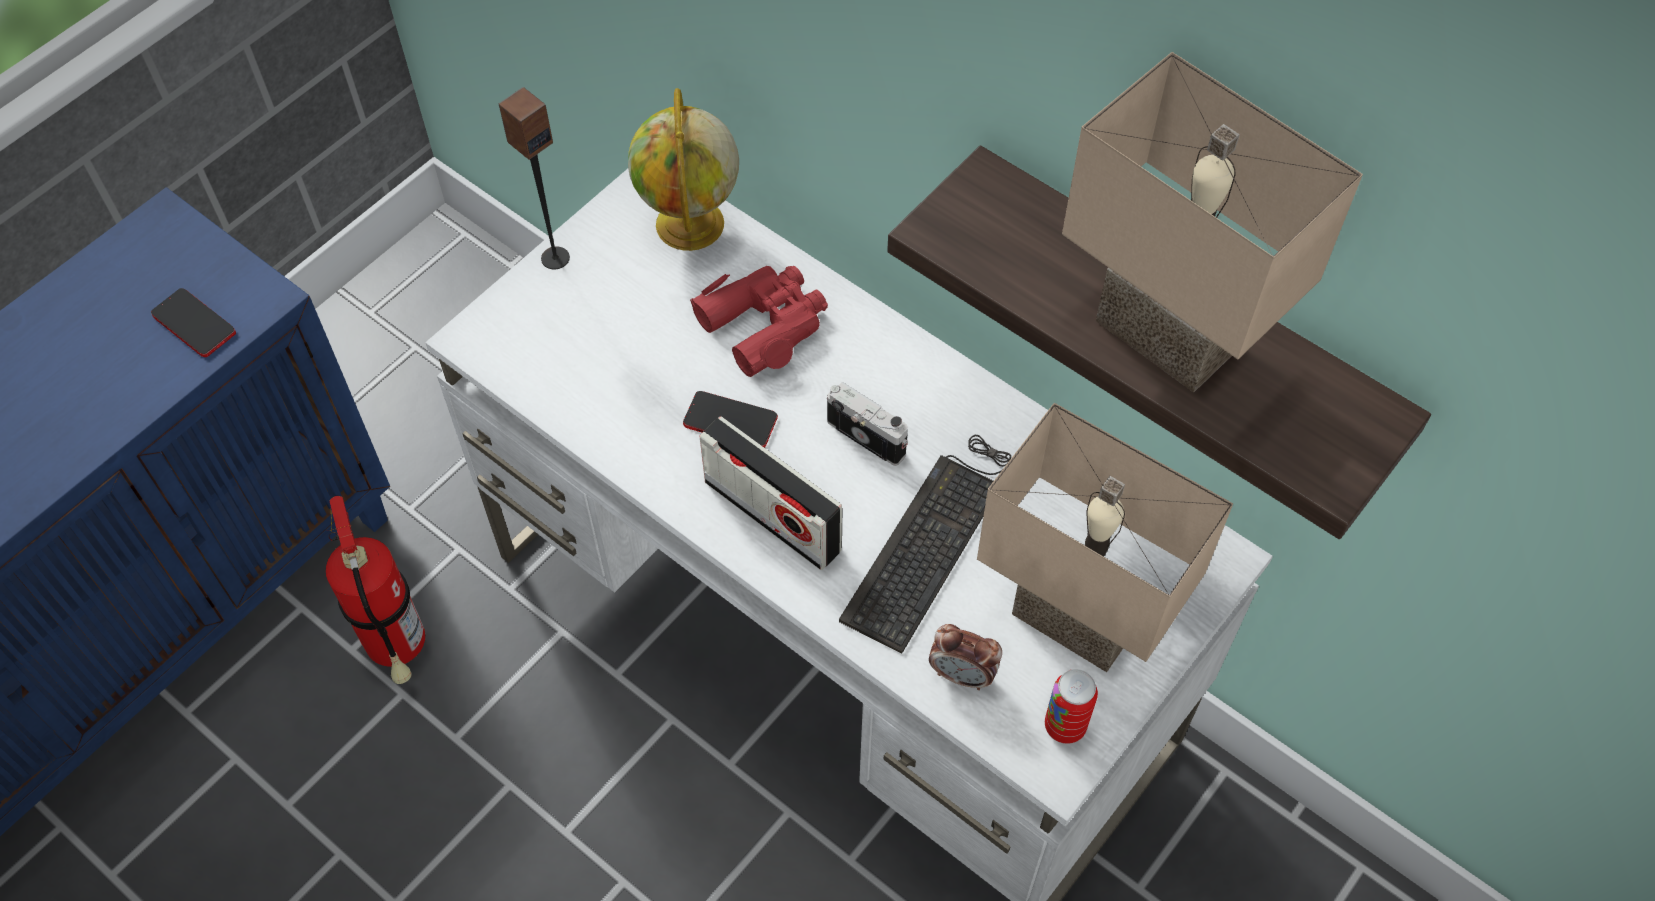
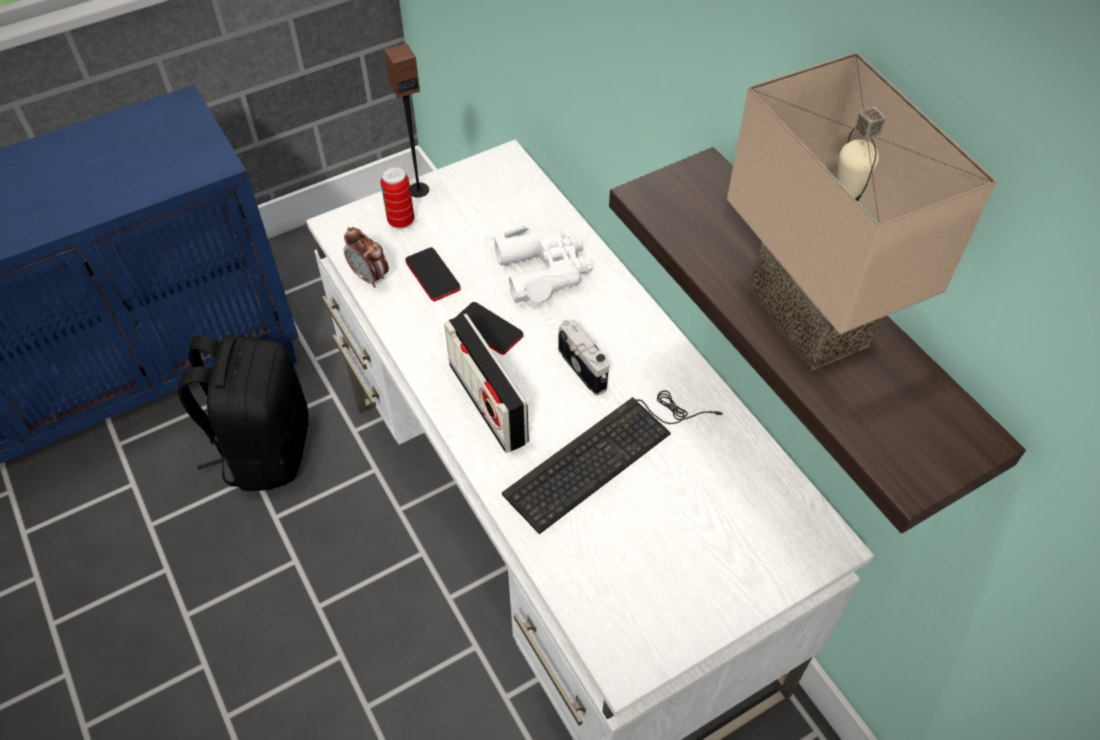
camera: 20 degrees right, 5 degrees down
(194, 324) = (165, 168): phone -> phone (432, 275)
(399, 651) = (265, 448): fire extinguisher -> black backpack
(691, 226) = (521, 193): globe -> none
(765, 323) = (543, 270): red binoculars -> white binoculars
(962, 674) = (580, 566): alarm clock -> alarm clock (370, 277)
(1065, 726) = (645, 634): can -> can (401, 221)
(1071, 621) = (684, 553): beige table lamp -> none

